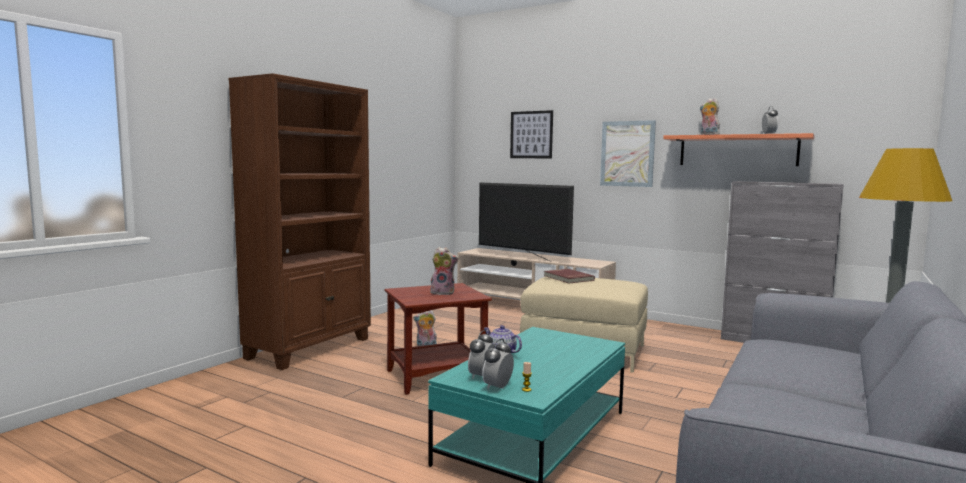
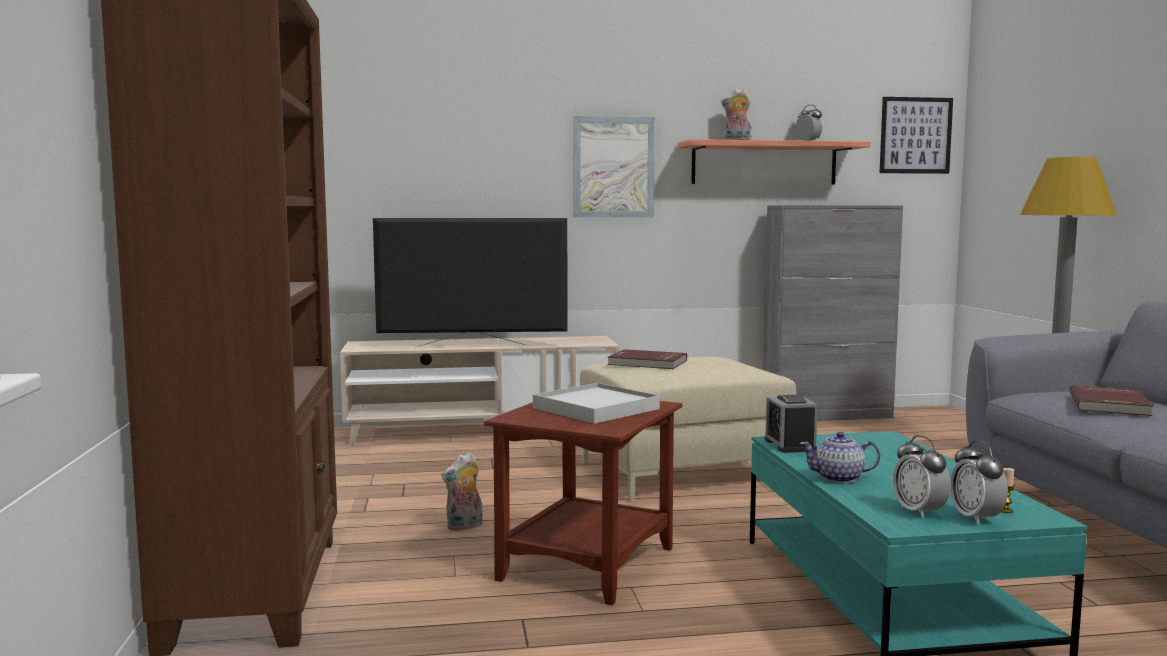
camera: 40 degrees left, 0 degrees up
(443, 292) = (596, 408): plush toy -> white tray
(531, 134) = (445, 133): picture -> picture (915, 135)
(536, 334) = (790, 445): none -> alarm clock
(796, 358) = (1111, 404): none -> red book

